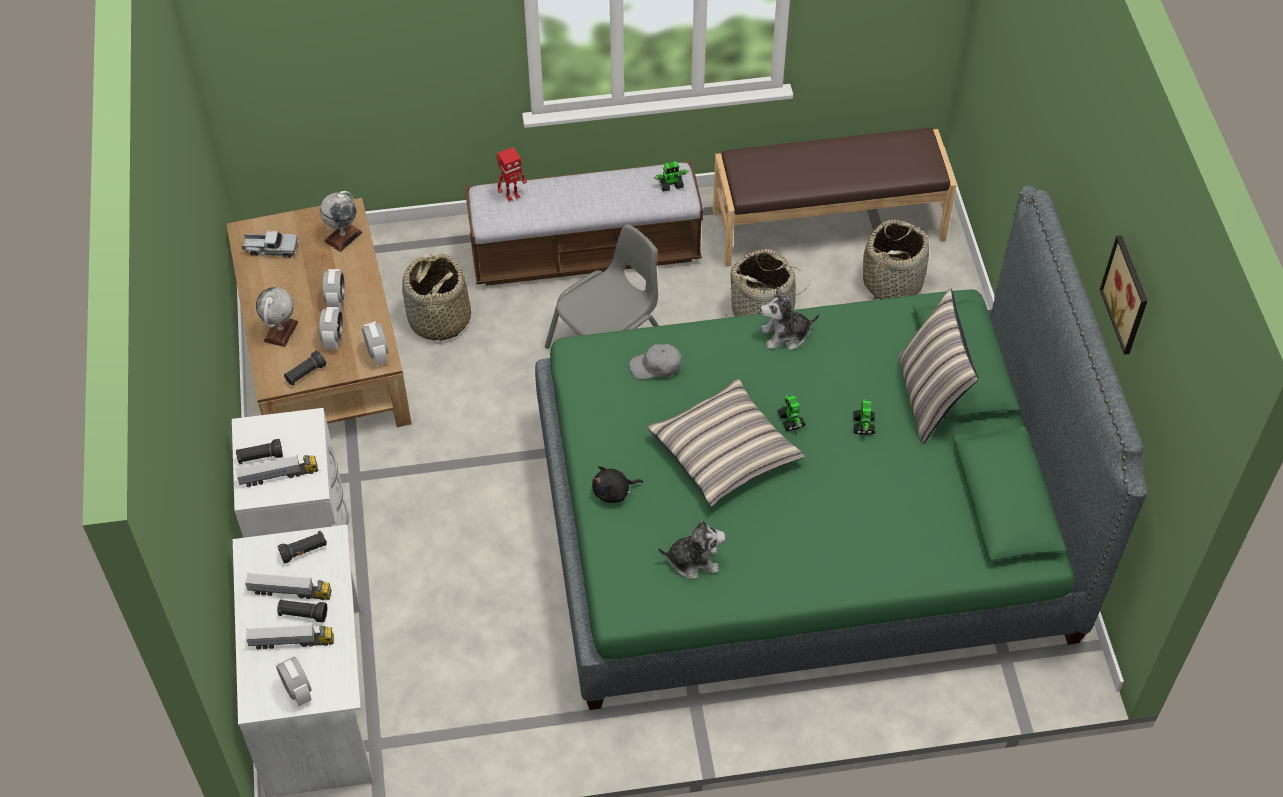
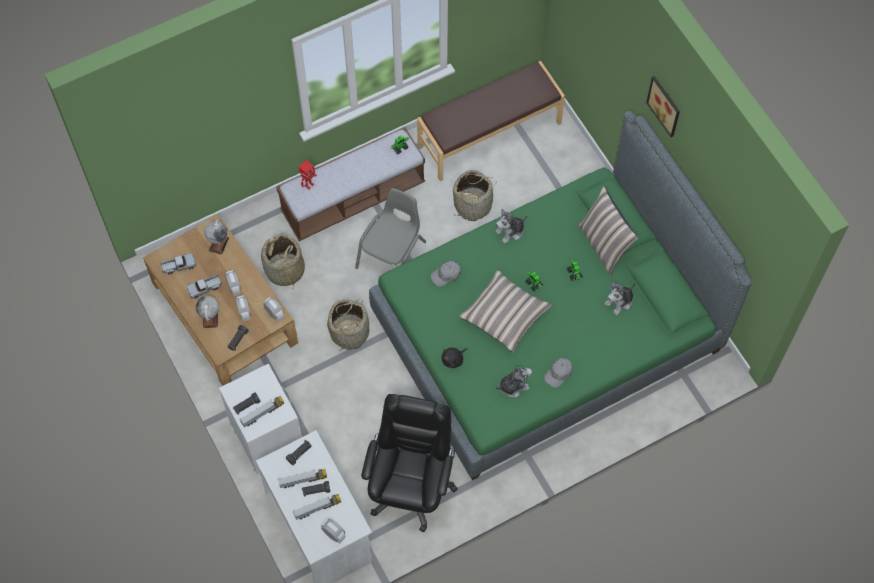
camera: 20 degrees left, 10 degrees up
(293, 289) = (205, 288): none -> toy truck
(488, 686) = (411, 486): none -> black office chair
(776, 565) = (558, 373): none -> grey cap
(893, 282) = (540, 161): basket -> basket (350, 332)
(922, 488) = (619, 301): none -> plush toy
(1129, 294) = (713, 176): picture -> picture (665, 105)

